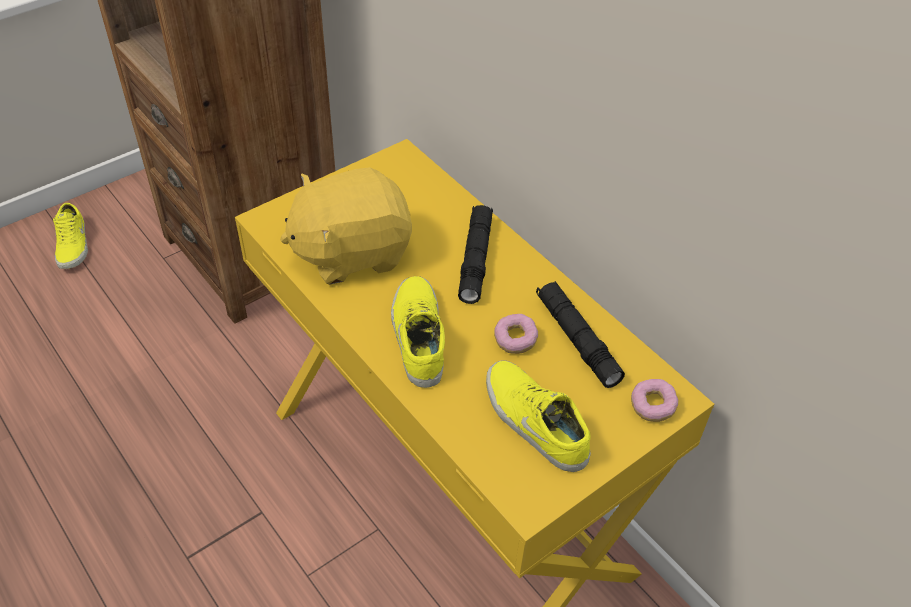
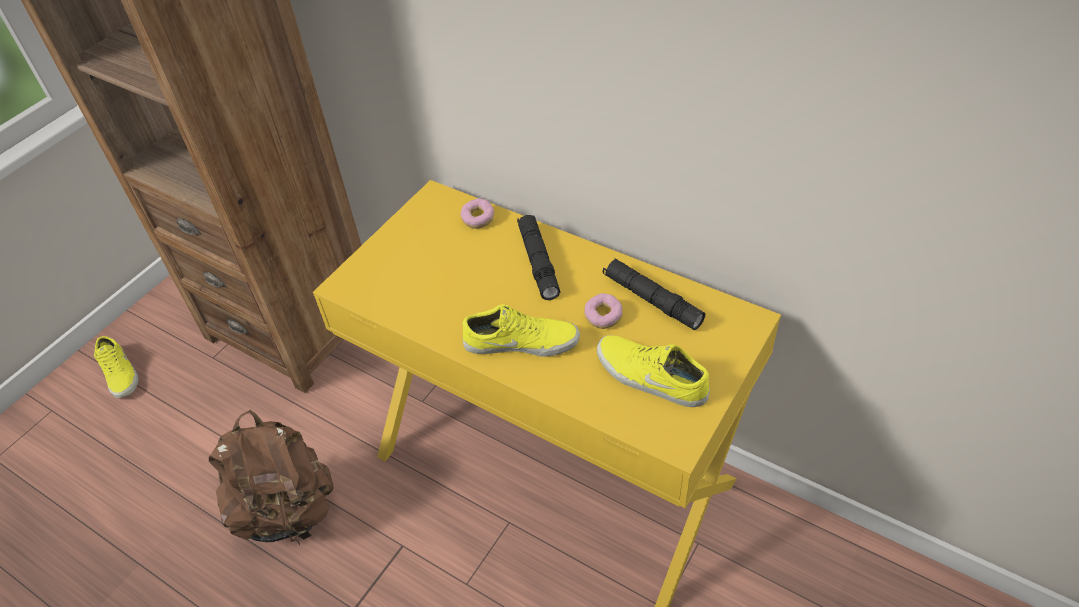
camera: 15 degrees left, 0 degrees up
(167, 435) = (287, 511): none -> brown backpack
(351, 252) = (431, 289): yellow plush toy -> none
(417, 336) = (521, 341): yellow shoe -> yellow shoe turned 120 degrees clockwise
(652, 406) = (735, 333): donut -> donut (478, 219)

